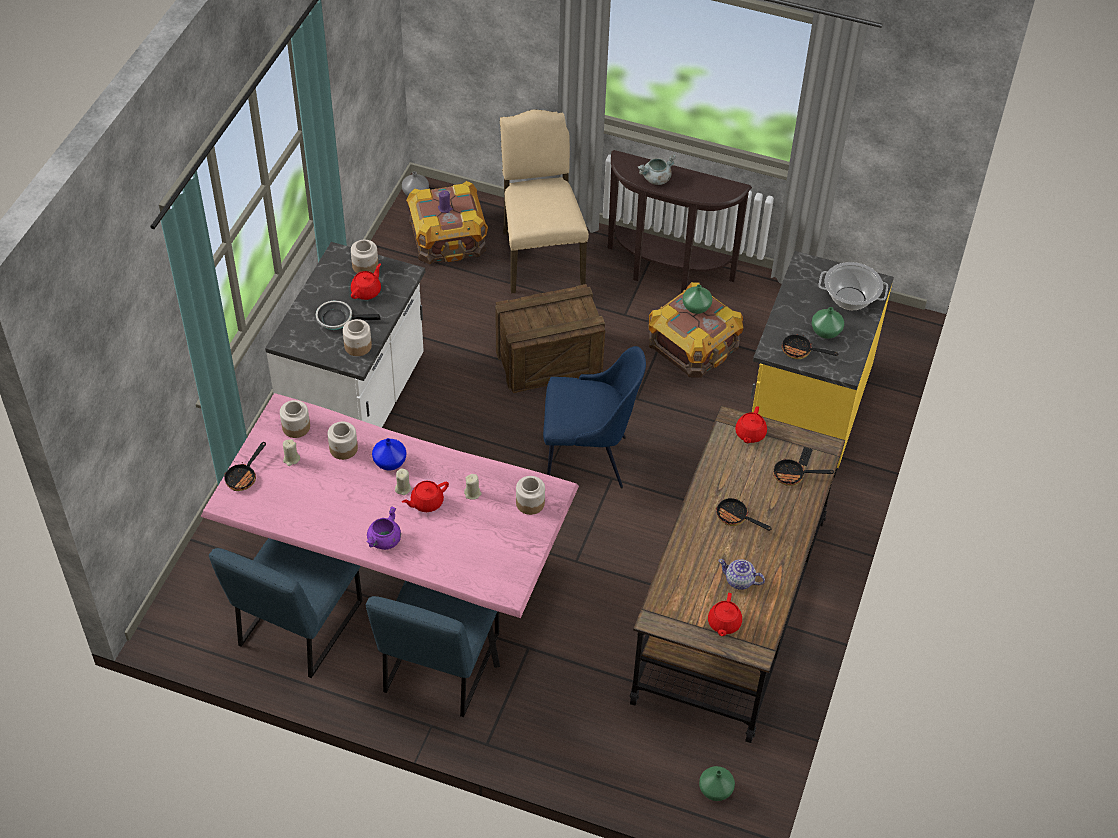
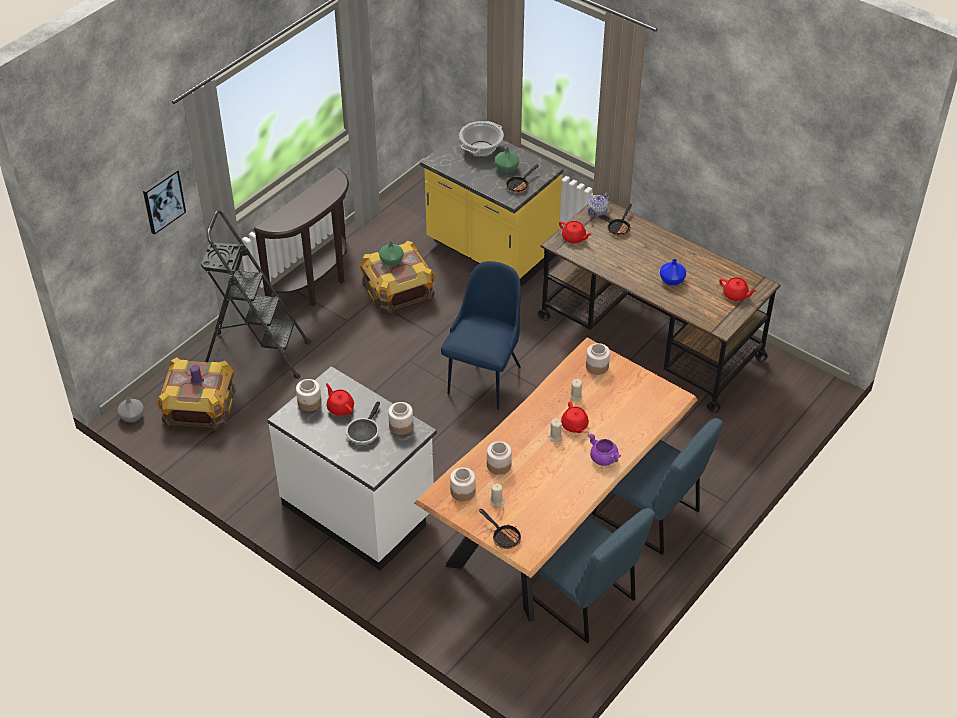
camera: 70 degrees left, 5 degrees down
(390, 461) = (524, 439): blue vase -> blue vase (671, 280)
(398, 578) = (556, 521): pink dining table -> brown dining table
(530, 38) = (163, 200): none -> picture
(540, 255) = (255, 354): beige chair -> step ladder
(548, 361) = (374, 377): crate -> none
(656, 179) = (302, 212): grey cooking pot -> none
(714, 790) = (796, 388): green vase -> none
(736, 517) = (646, 265): frying pan -> none
(739, 581) = (702, 278): teapot -> teapot (597, 212)

